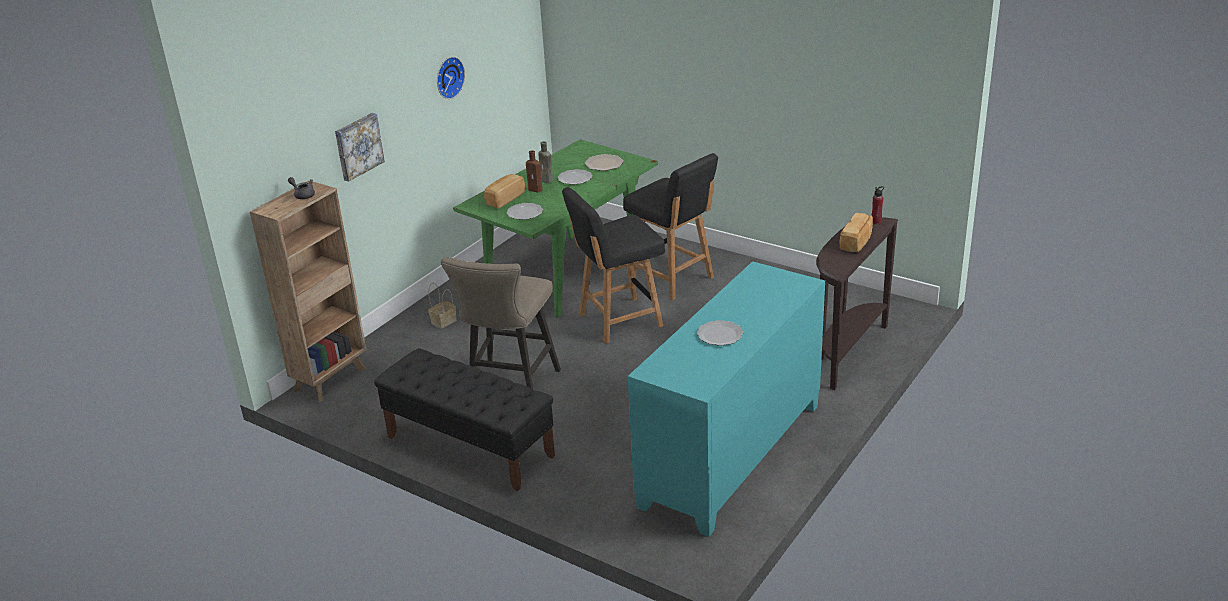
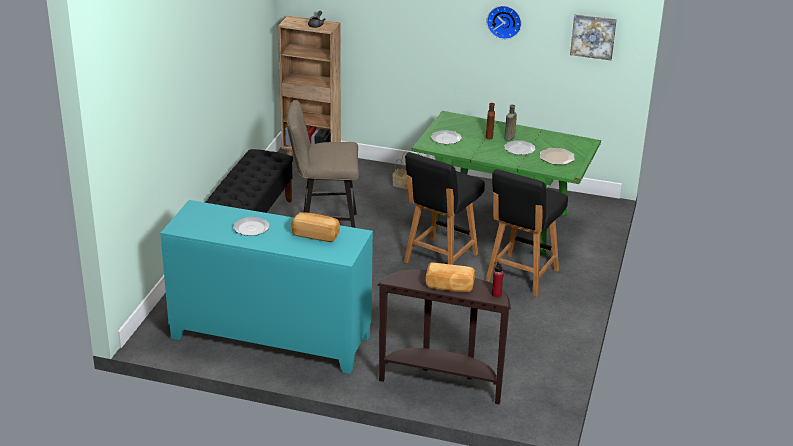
camera: 70 degrees right, 0 degrees up
(358, 146) = (396, 24): picture -> picture (593, 36)
(504, 199) = (465, 127): bread -> bread (316, 235)
(618, 320) = (440, 259): black chair -> black chair turned 105 degrees counterclockwise

